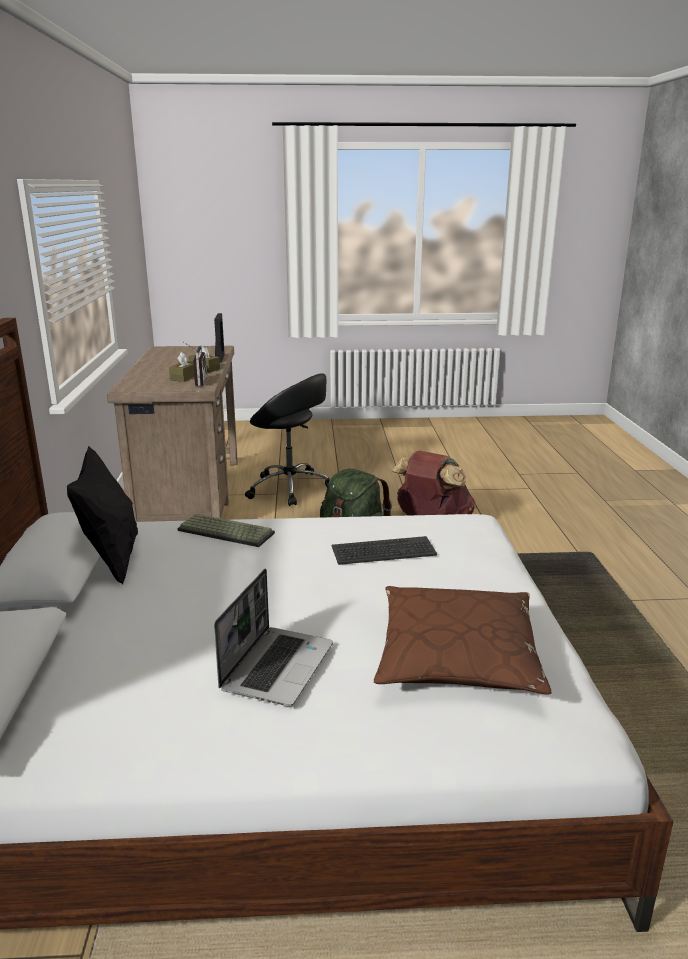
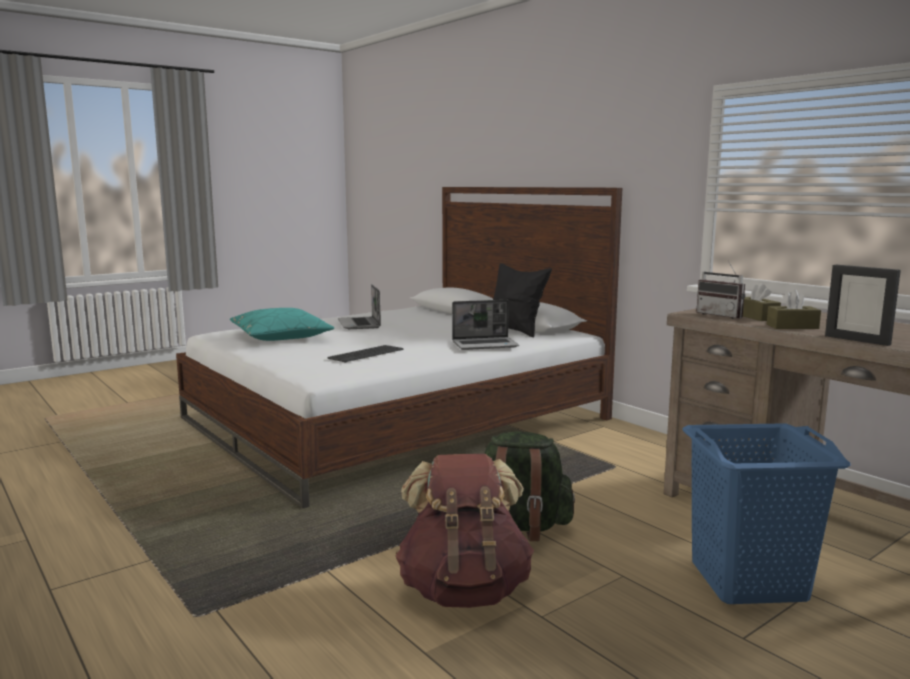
camera: 145 degrees right, 10 degrees down
(224, 532) = (485, 345): keyboard -> laptop
(291, 488) = (747, 580): black office chair -> blue laundry basket
(457, 655) = (281, 336): brown pillow -> turquoise pillow

